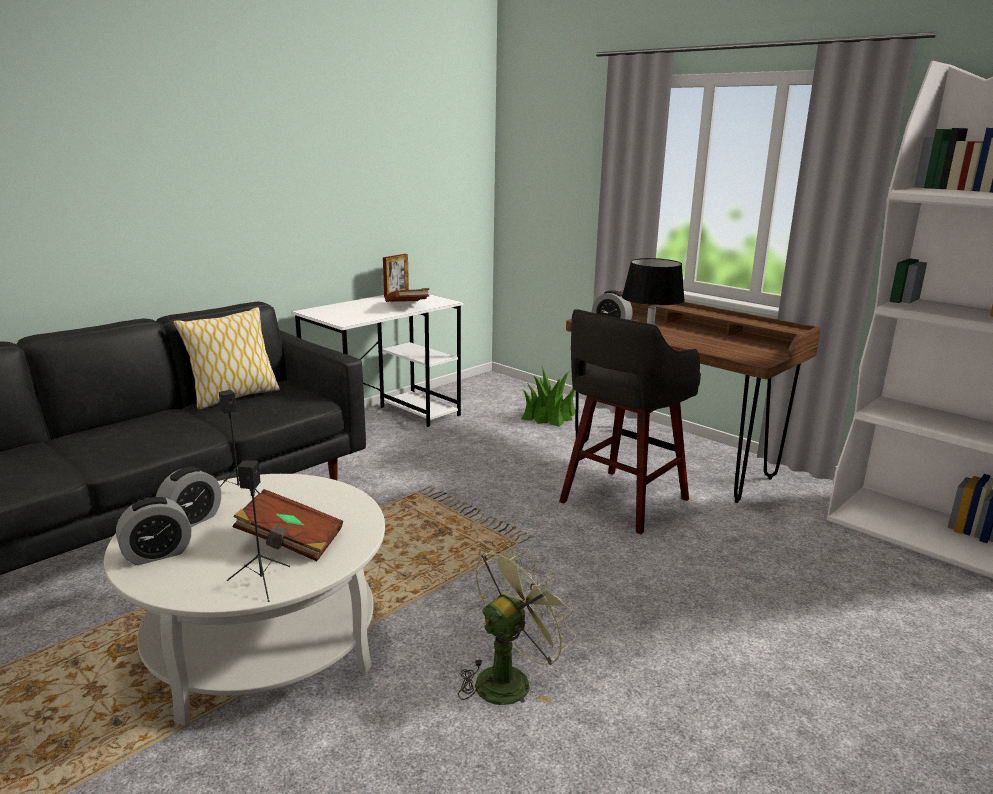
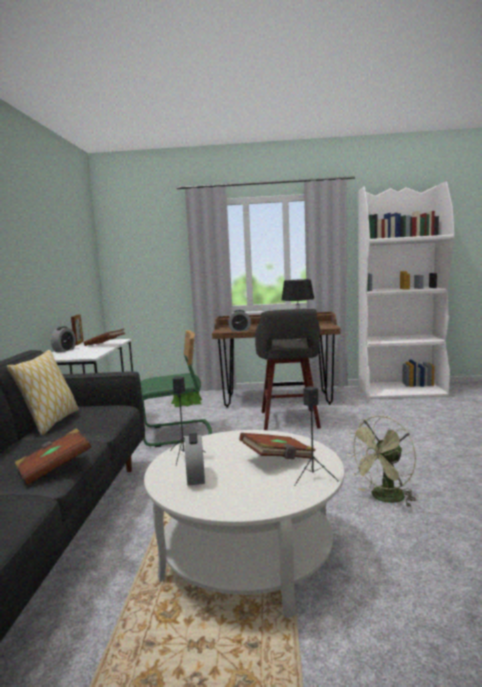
camera: 40 degrees left, 10 degrees down
(130, 452) = (54, 469): none -> brown book
(157, 554) = (222, 497): alarm clock -> alarm clock (64, 350)
(455, 460) = (176, 434): none -> green chair
(510, 679) = (384, 498): green fan -> green fan turned 135 degrees counterclockwise

